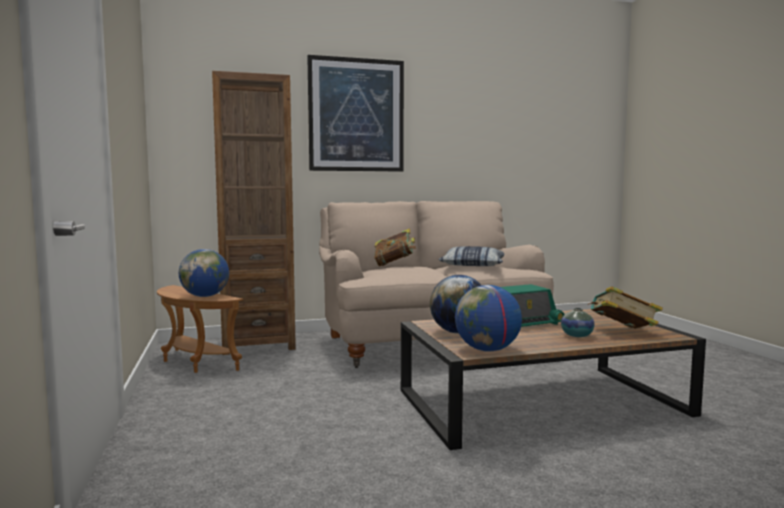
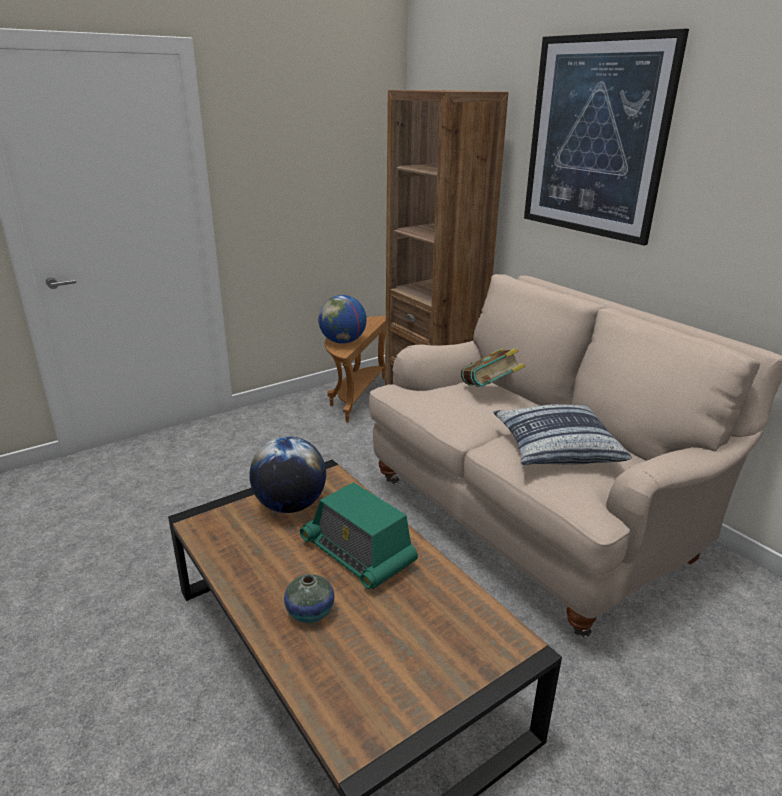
camera: 70 degrees right, 20 degrees up
(487, 350) = (213, 535): globe -> none
(622, 332) = (354, 668): book -> none

